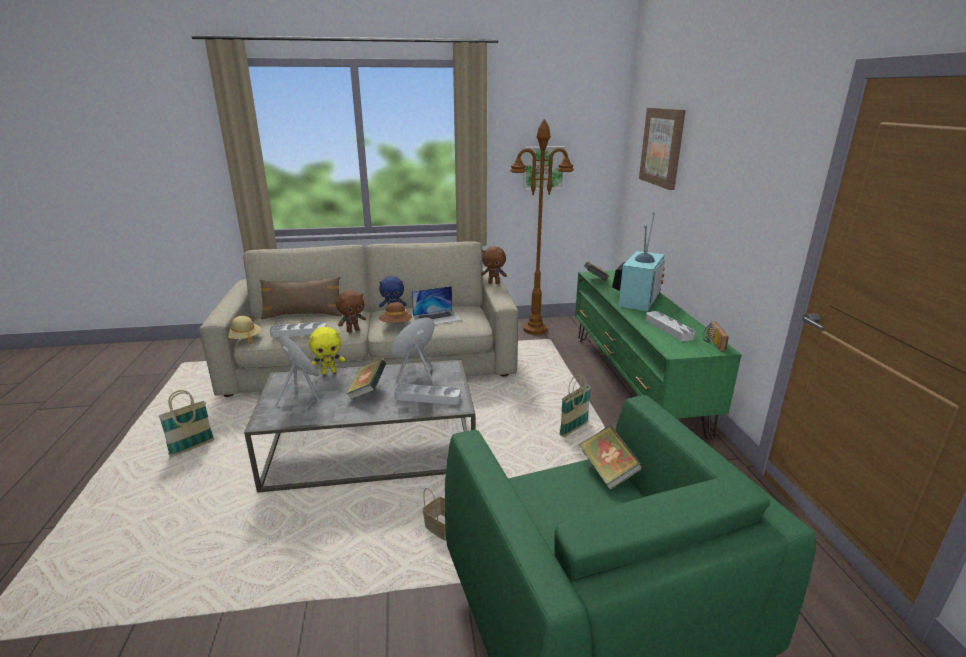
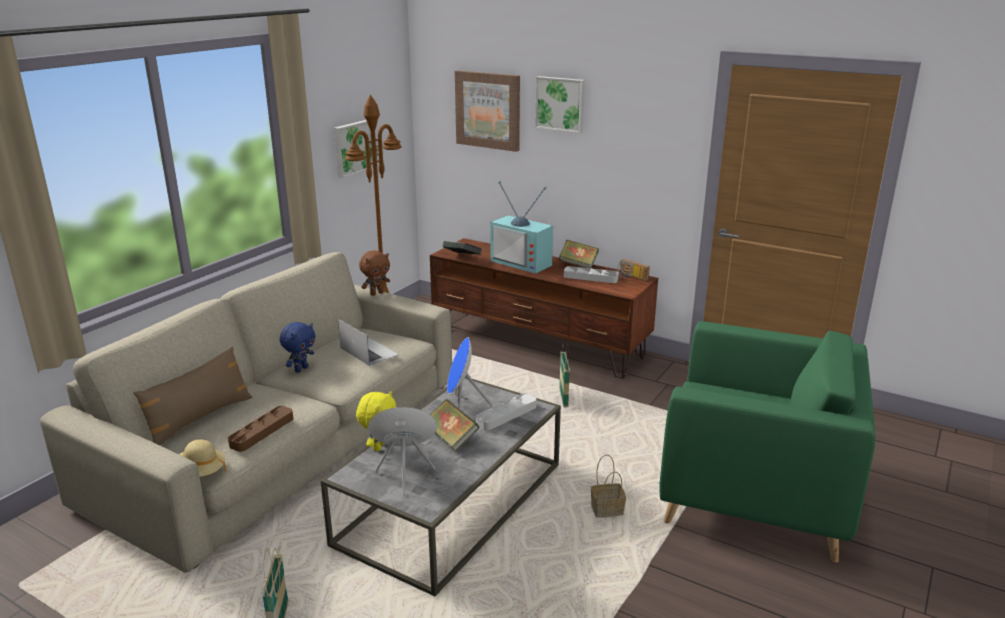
camera: 50 degrees left, 0 degrees up
(299, 332) = (262, 432): grey tray -> brown tray
(353, 330) = (306, 402): brown plush toy -> none
(396, 325) = (344, 376): brown hat -> none
(437, 318) = (369, 351): laptop -> laptop turned 60 degrees counterclockwise
(608, 471) = (706, 387): book -> book (578, 265)
(635, 381) = (539, 342): green tv stand -> brown tv stand
(636, 298) = (523, 262): television -> television turned 150 degrees clockwise
(707, 140) = (560, 104): none -> picture

